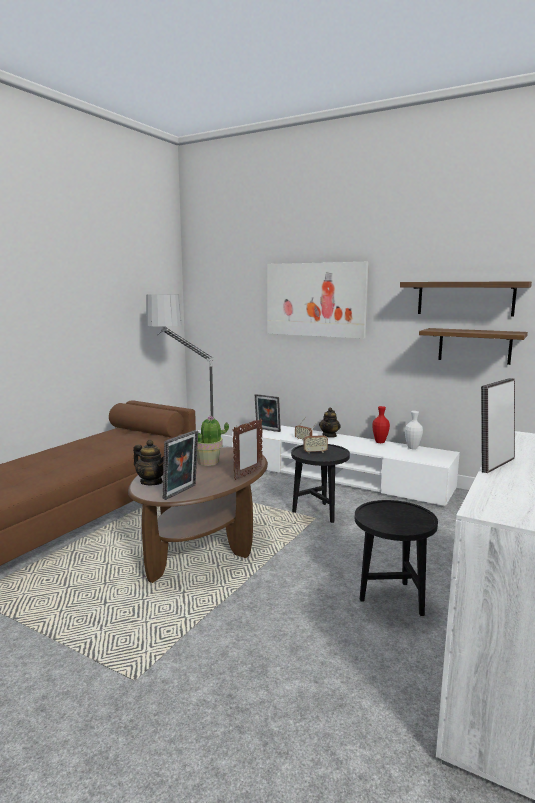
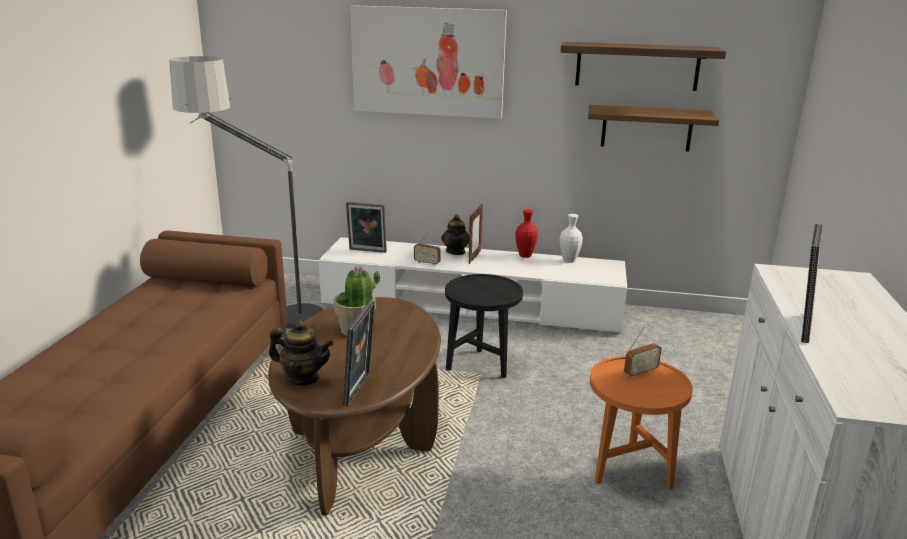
camera: 20 degrees left, 10 degrees up
(248, 474) = (426, 344): picture frame -> picture frame (474, 257)
(315, 452) = (477, 290): radio -> radio (640, 372)
(390, 599) = (627, 473): black side table -> orange side table

